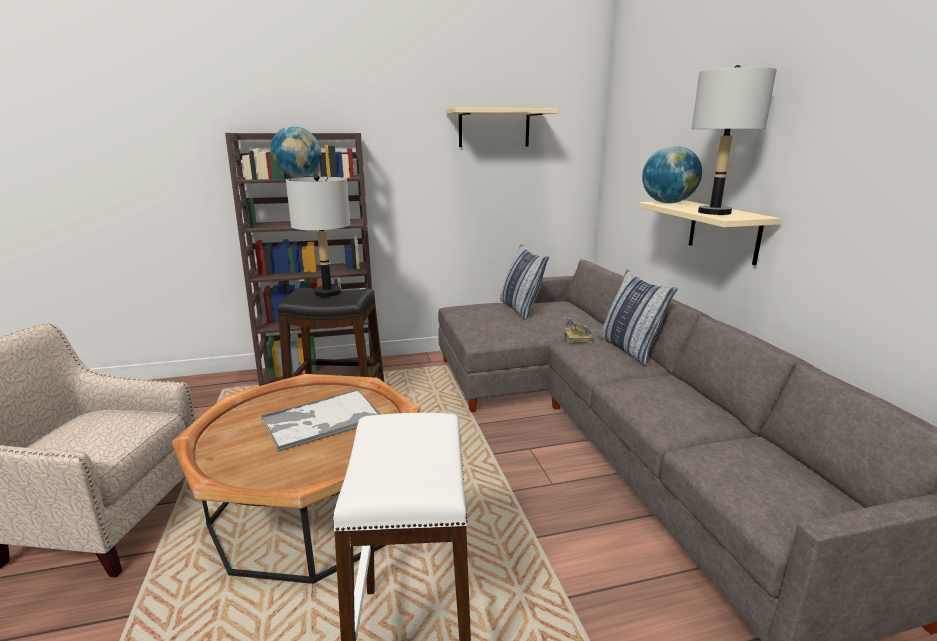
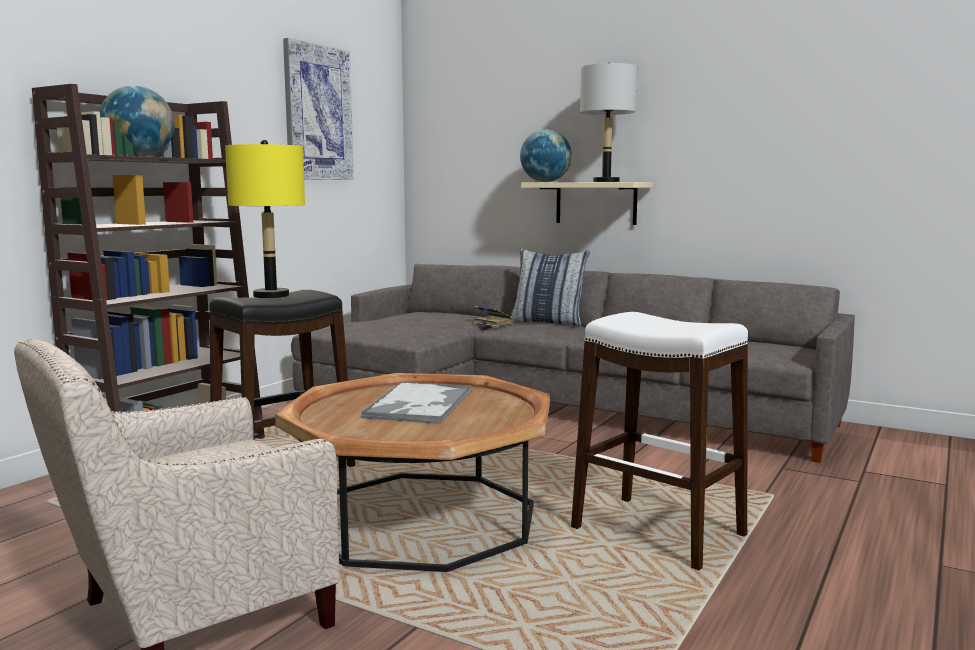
camera: 45 degrees left, 10 degrees down
(327, 293) = (271, 296): grey table lamp -> yellow table lamp
(494, 128) = (317, 113): beige shelf -> picture
(520, 309) = (396, 318): pillow -> none

